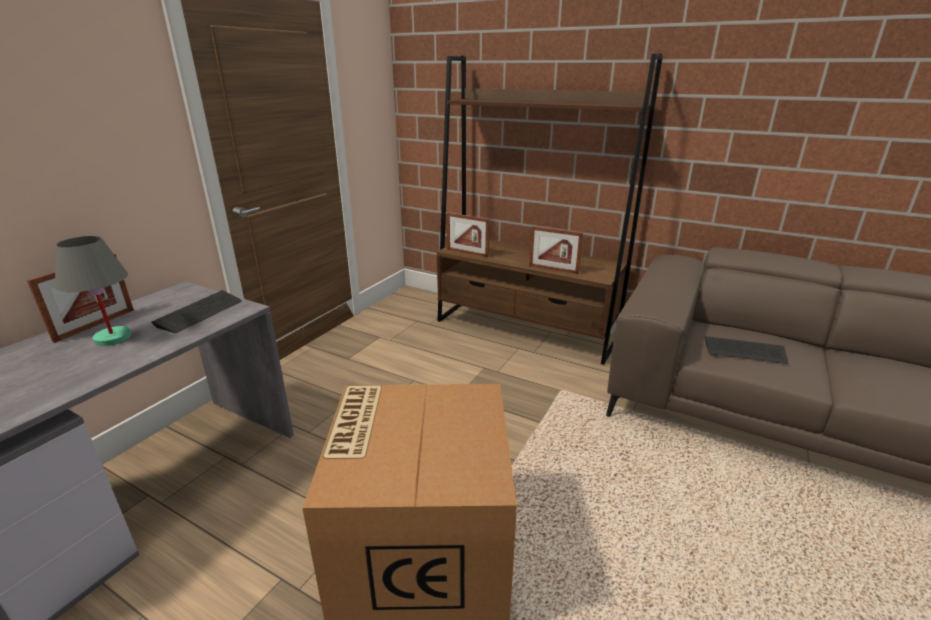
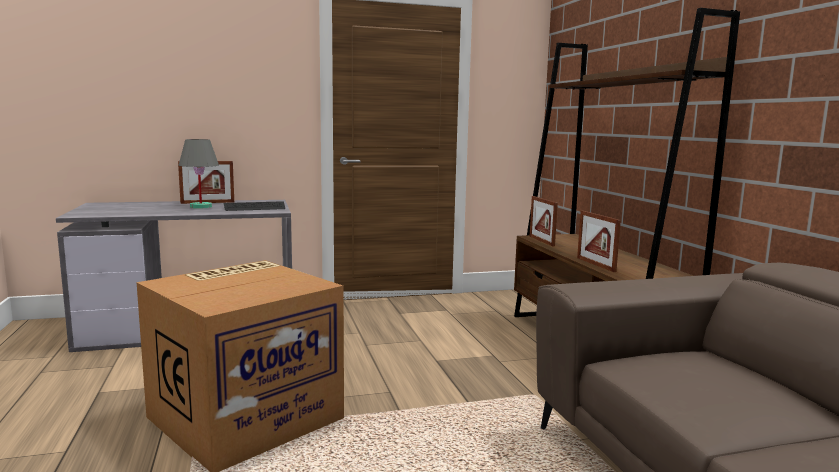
camera: 45 degrees right, 15 degrees down
(744, 351) = (688, 377): keyboard -> none

